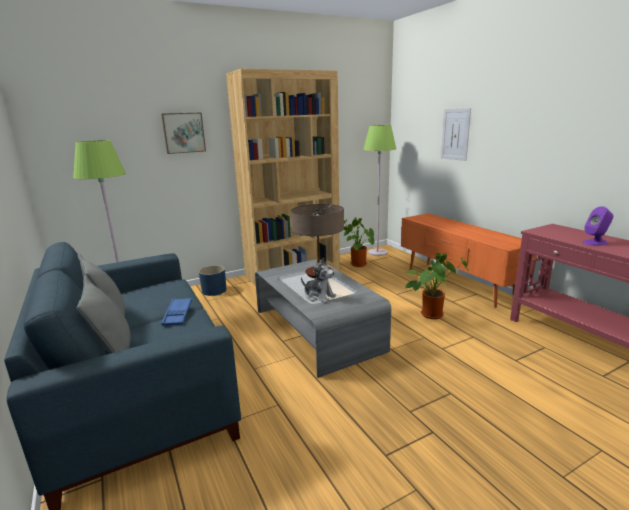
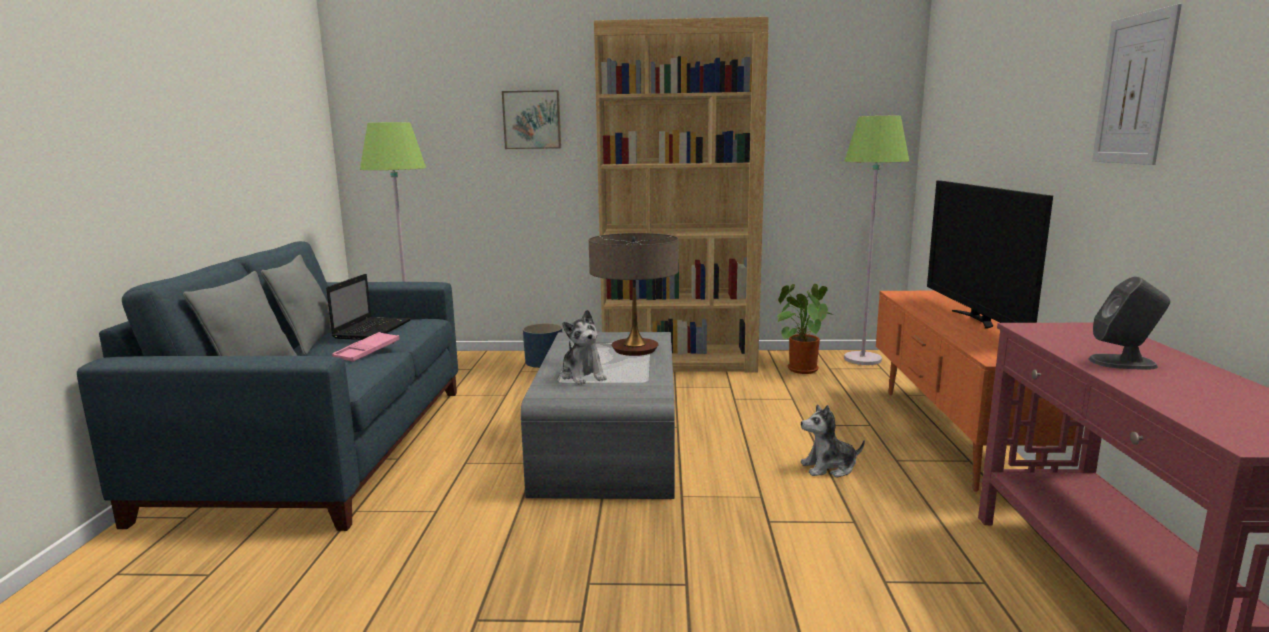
camera: 30 degrees right, 5 degrees down
(148, 297) = (373, 329): none -> laptop
(178, 315) = (367, 352): blue tray -> pink tray
(432, 313) = (829, 468): potted plant -> plush toy
(455, 134) = (994, 130): picture -> picture (1134, 89)
(465, 227) = (976, 319): none -> television
(595, 242) = (1123, 362): purple speaker -> grey speaker

